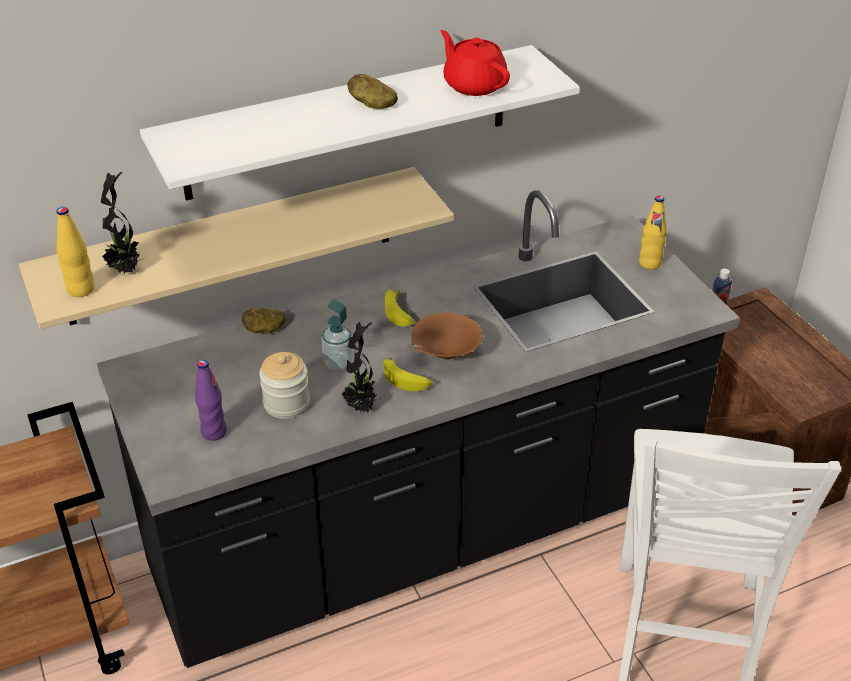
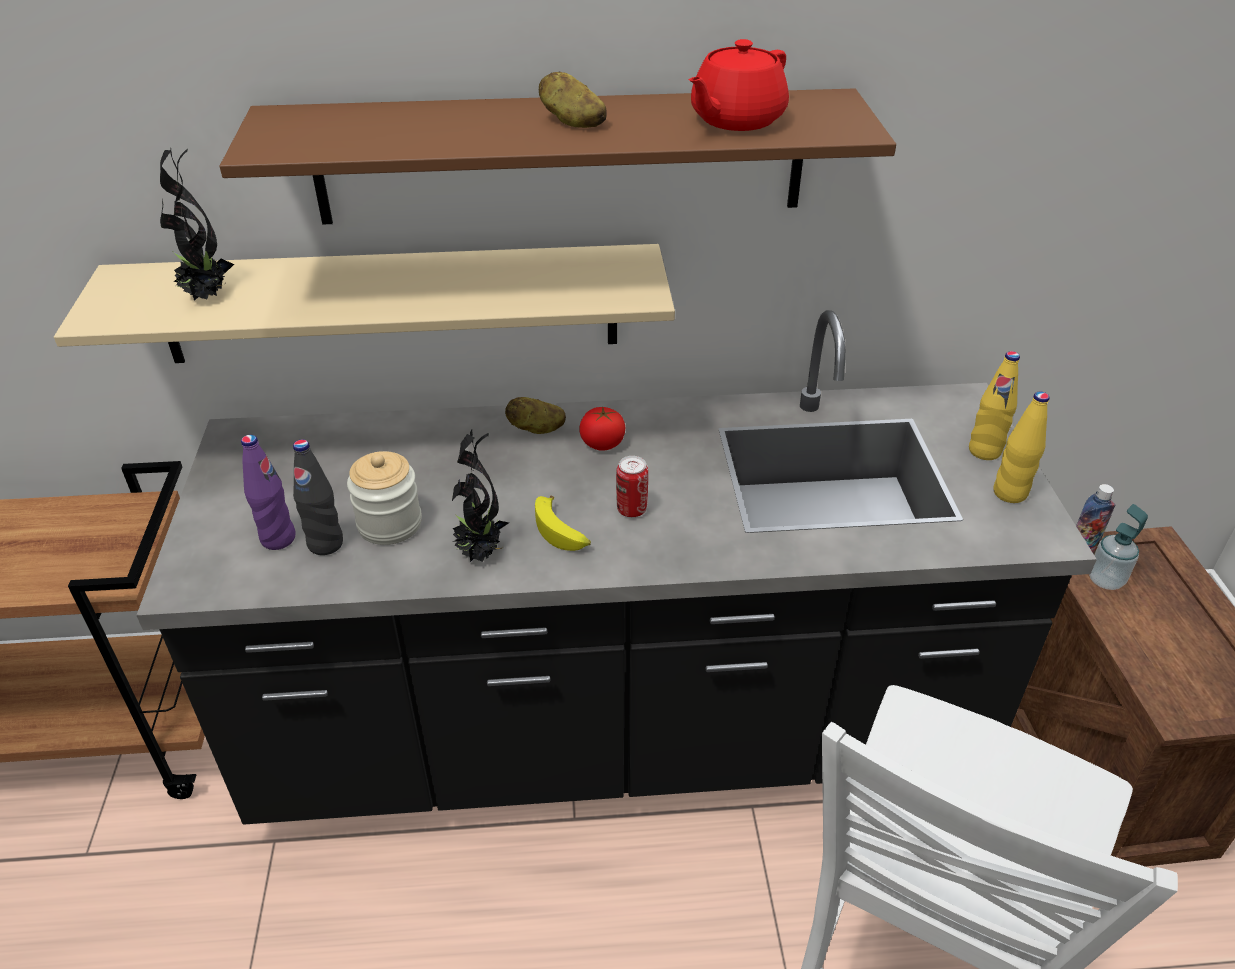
camera: 20 degrees right, 0 degrees up
(81, 290) = (135, 308): yellow bottle -> yellow bottle (1010, 493)
(250, 427) = (325, 544): none -> black bottle
(265, 330) = (424, 425): potato -> potato (536, 429)
(338, 363) = (487, 487): soap dispenser -> soap dispenser (1105, 580)
(348, 123) = (560, 157): white shelf -> brown shelf
(400, 314) = (602, 443): banana -> tomato
(445, 354) = (631, 509): brown bowl -> can
(474, 85) = (735, 120): red teapot -> red teapot turned 120 degrees counterclockwise

